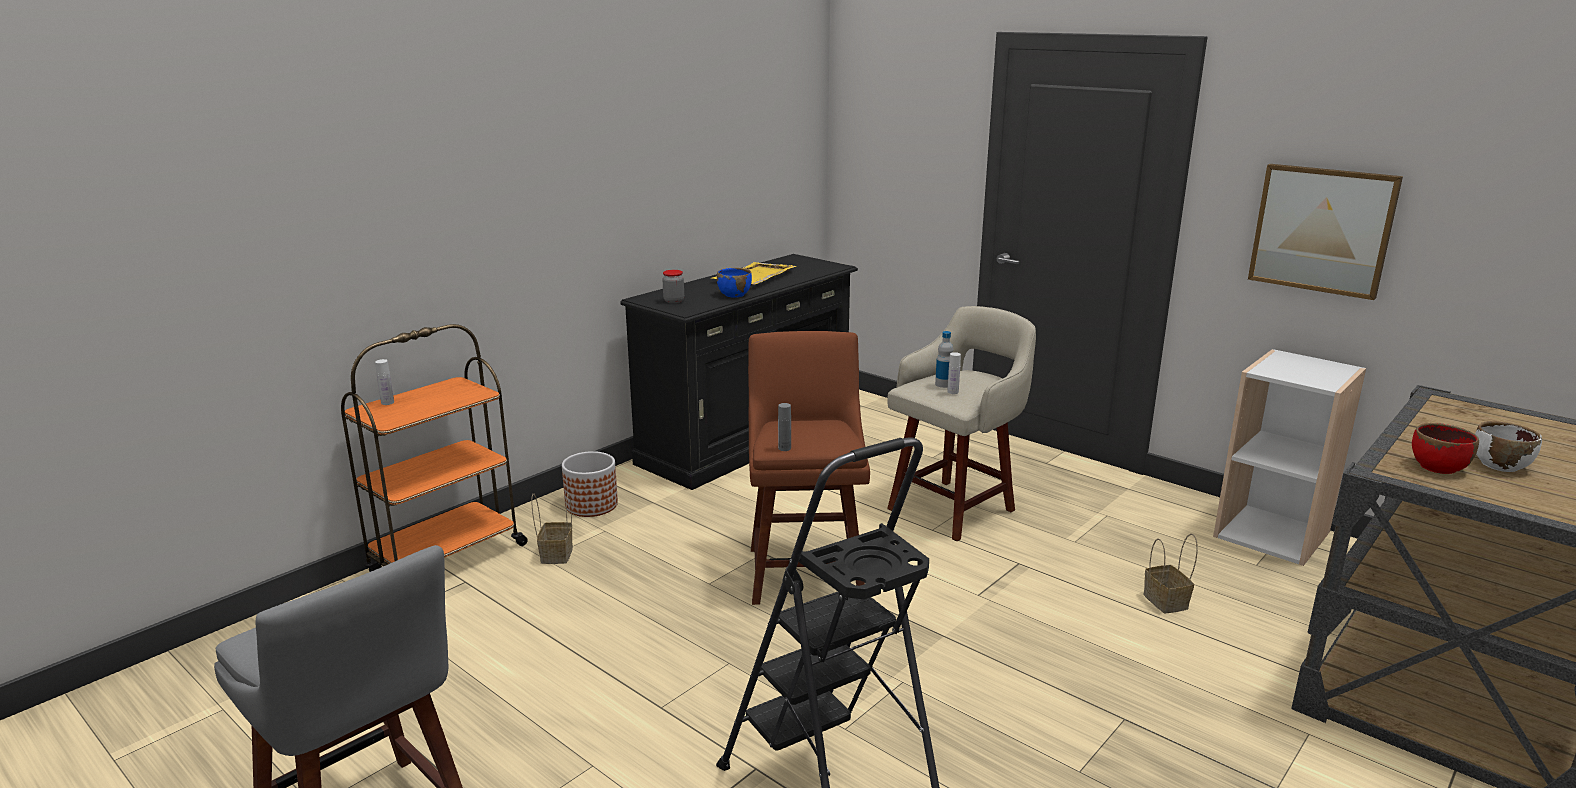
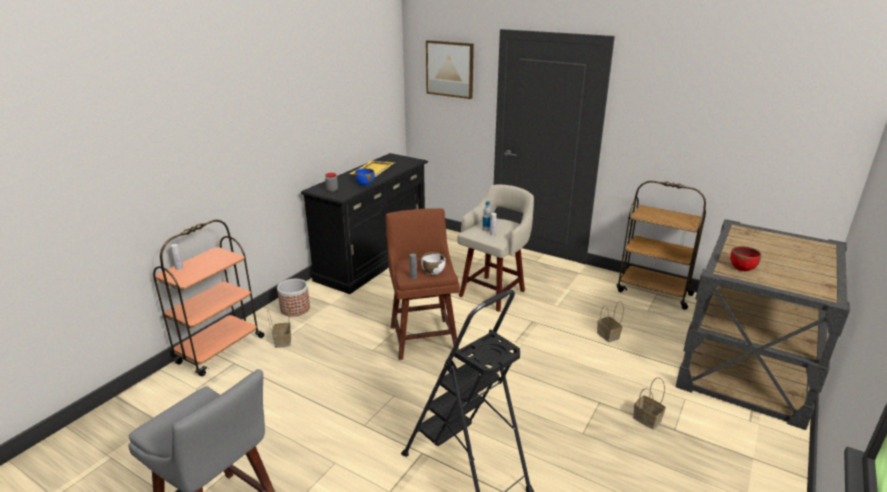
camera: 10 degrees left, 5 degrees up
(1217, 761) = (646, 419): none -> basket
(1272, 534) = (653, 292): bookcase -> brown cart
(1322, 230) = (674, 138): picture -> picture (450, 69)
(1499, 465) = (769, 264): white bowl -> white bowl (433, 271)

